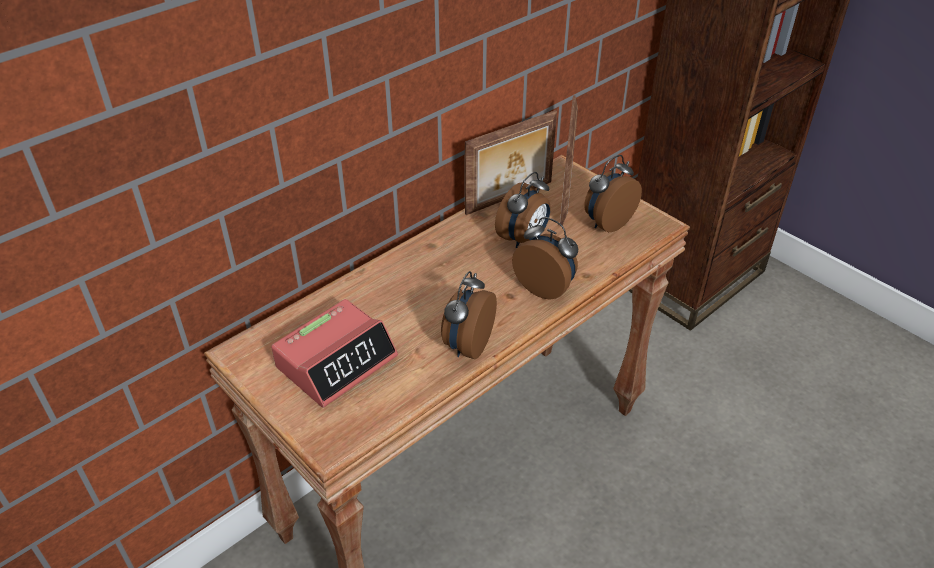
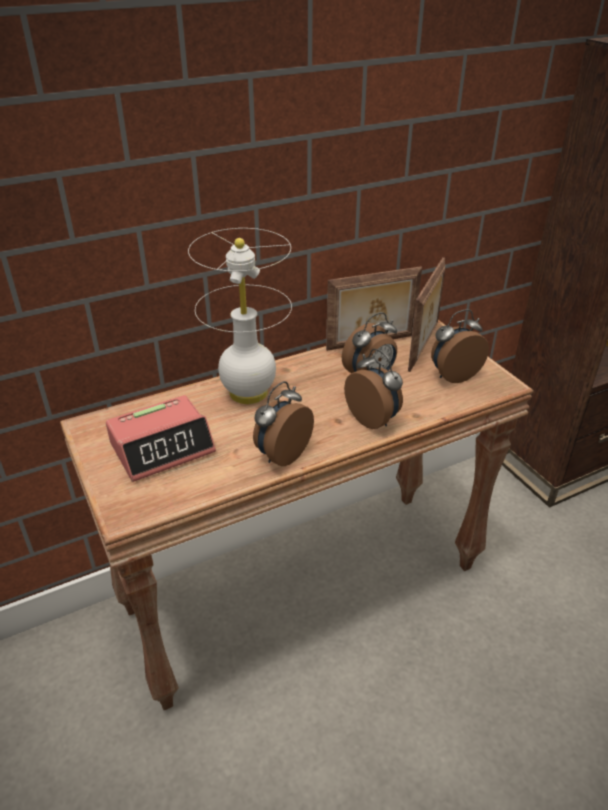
camera: 15 degrees right, 5 degrees down
(402, 280) = (248, 393): none -> white table lamp

